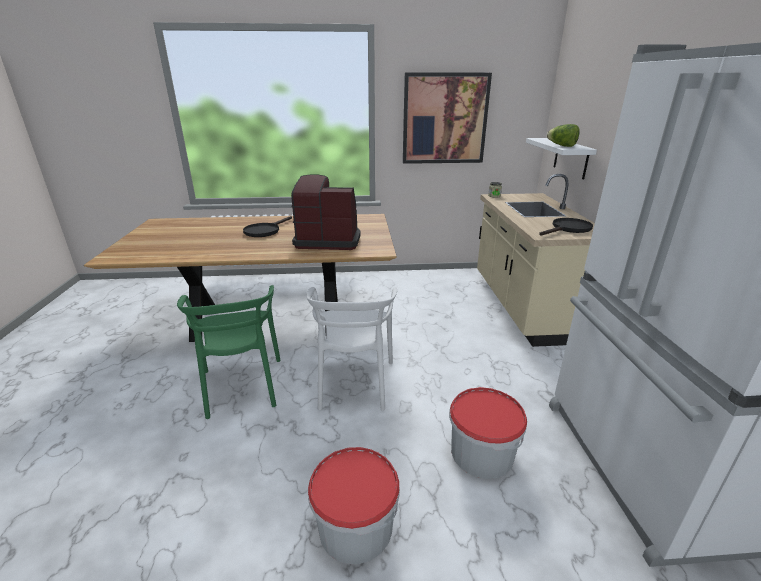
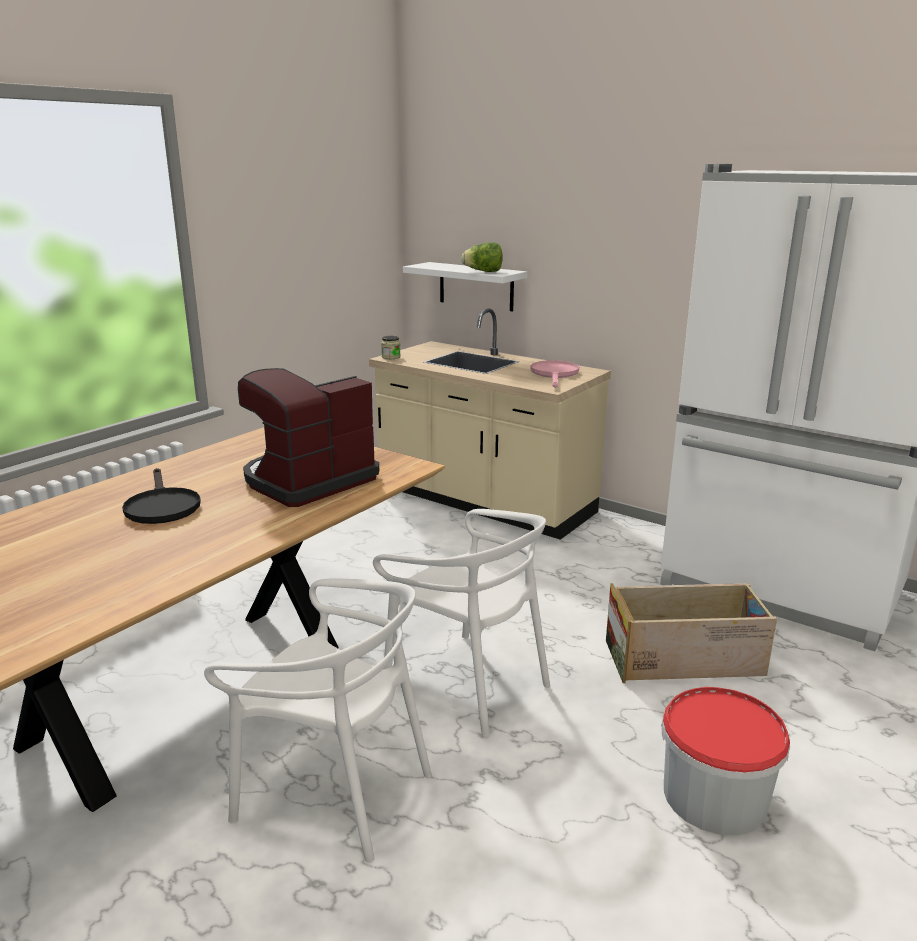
camera: 50 degrees left, 5 degrees down
(242, 386) = (335, 791): green chair -> white chair
(445, 119) = (289, 249): picture -> none
(482, 453) = (685, 658): bucket -> crate
(568, 229) = (555, 374): black frying pan -> pink frying pan

